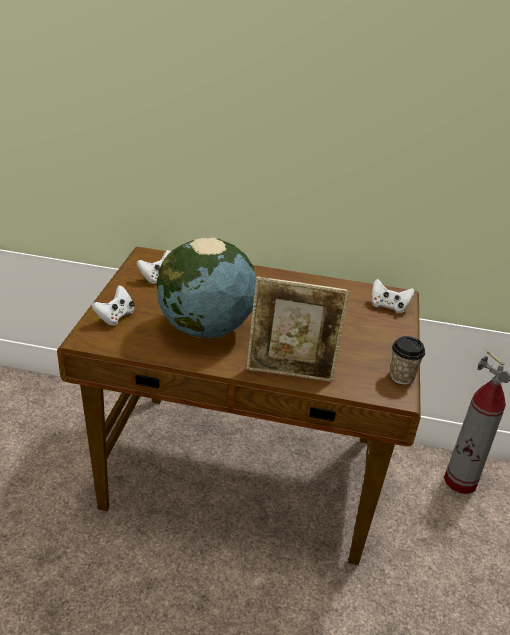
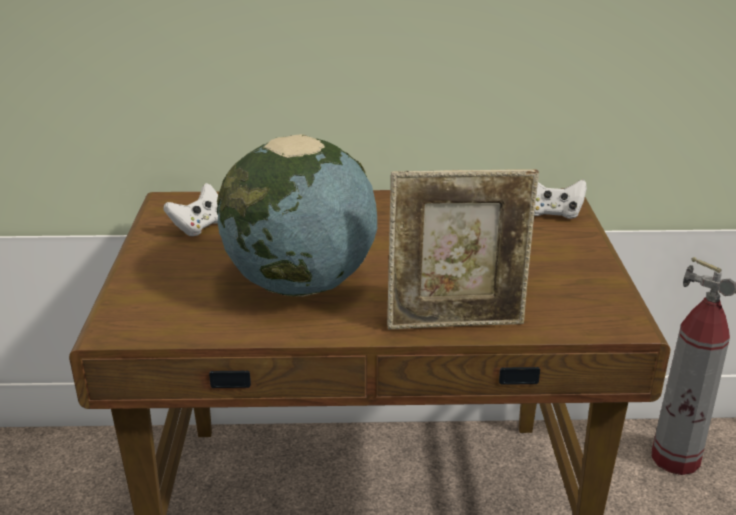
camera: 10 degrees left, 5 degrees down
(115, 317) = (151, 291): white game controller -> none
(401, 376) = (618, 299): cup -> none

